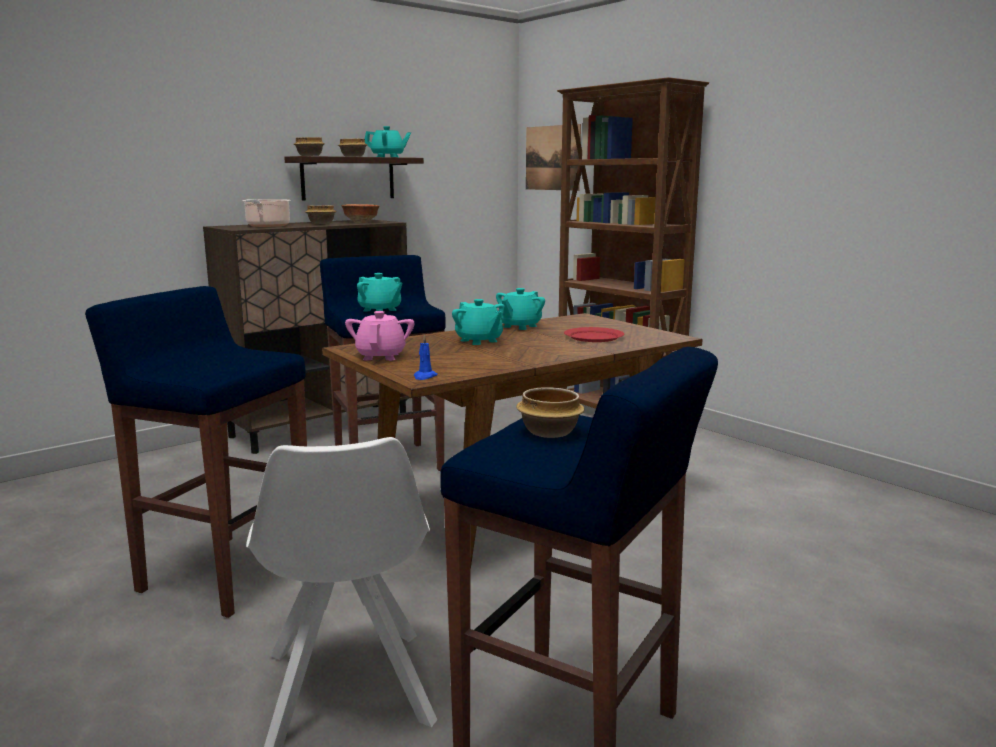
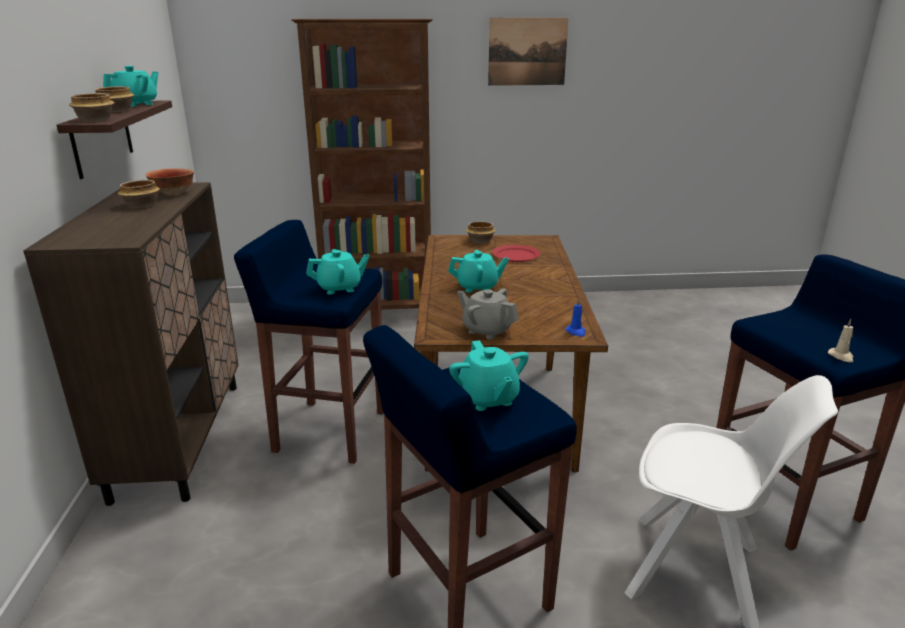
camera: 55 degrees left, 10 degrees up
(267, 226) = (116, 227): cooking pot -> none
(381, 356) = (487, 330): pink teapot -> grey teapot
(500, 455) = (841, 356): none -> beige candle
(519, 326) = (445, 263): turquoise teapot -> turquoise teapot (488, 398)
(548, 432) = (798, 333): bowl -> bowl (479, 241)
(552, 158) = (237, 81): picture -> picture (527, 52)

